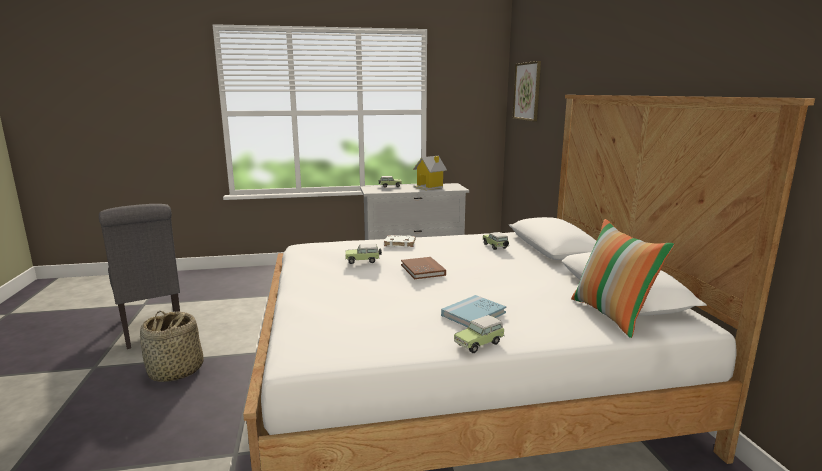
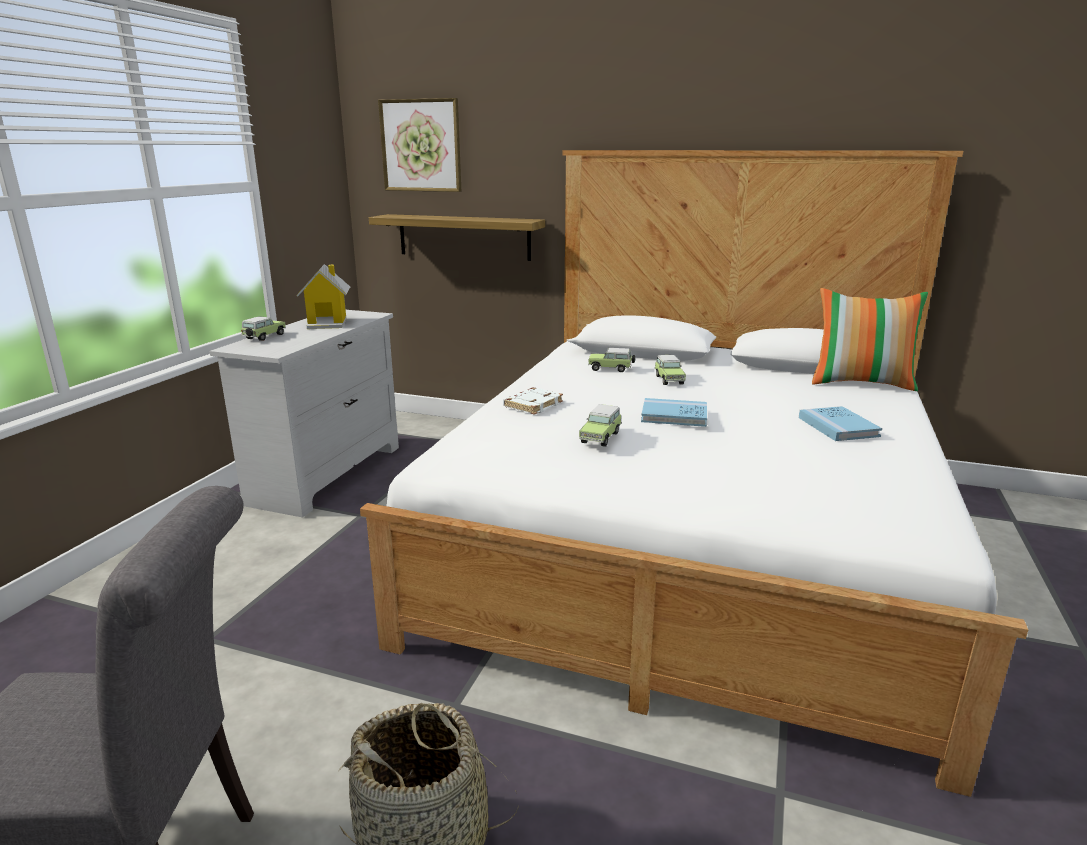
camera: 60 degrees left, 5 degrees up
(422, 270) = (674, 415): brown book -> blue book
(480, 343) = (916, 443): toy car -> toy car (668, 379)
(535, 151) = (464, 237): none -> shelf

